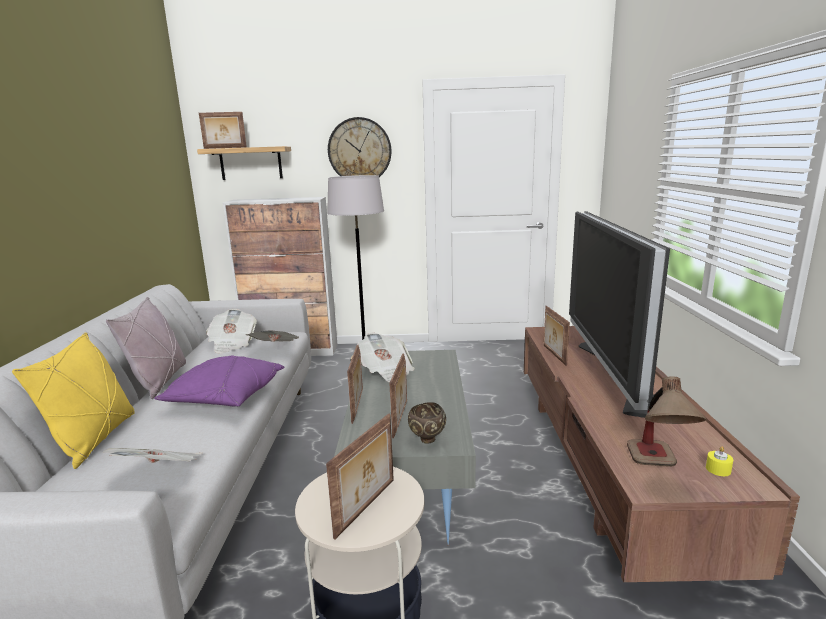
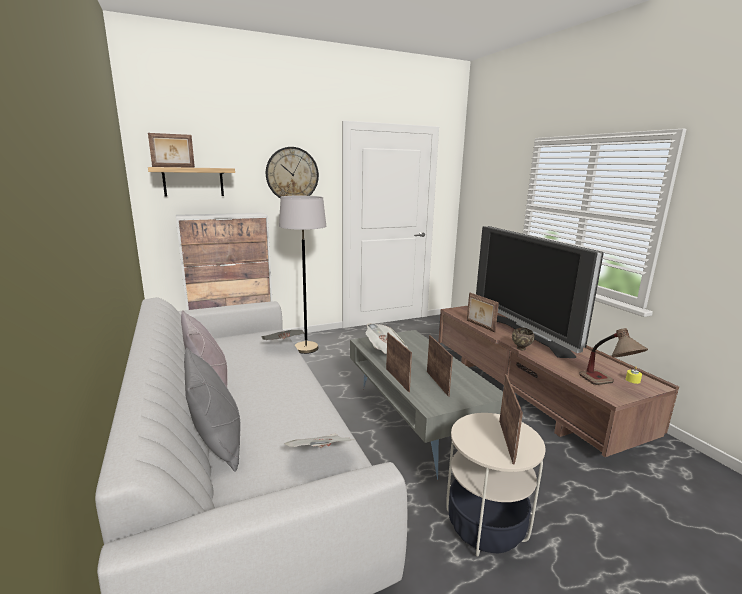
camera: 25 degrees left, 0 degrees up
(95, 439) = (217, 444): yellow pillow -> grey pillow
(225, 398) = (293, 390): purple pillow -> none
(232, 344) = (236, 346): newspaper -> none
(427, 440) = (472, 393): brown bowl -> brown bowl (521, 349)

